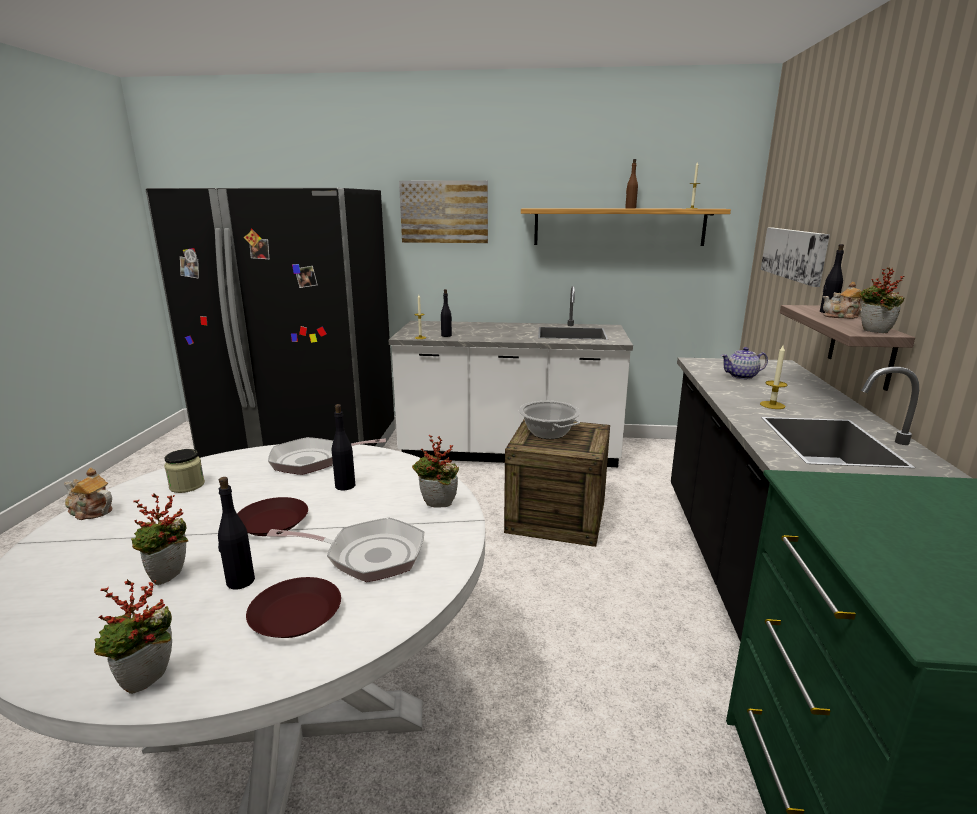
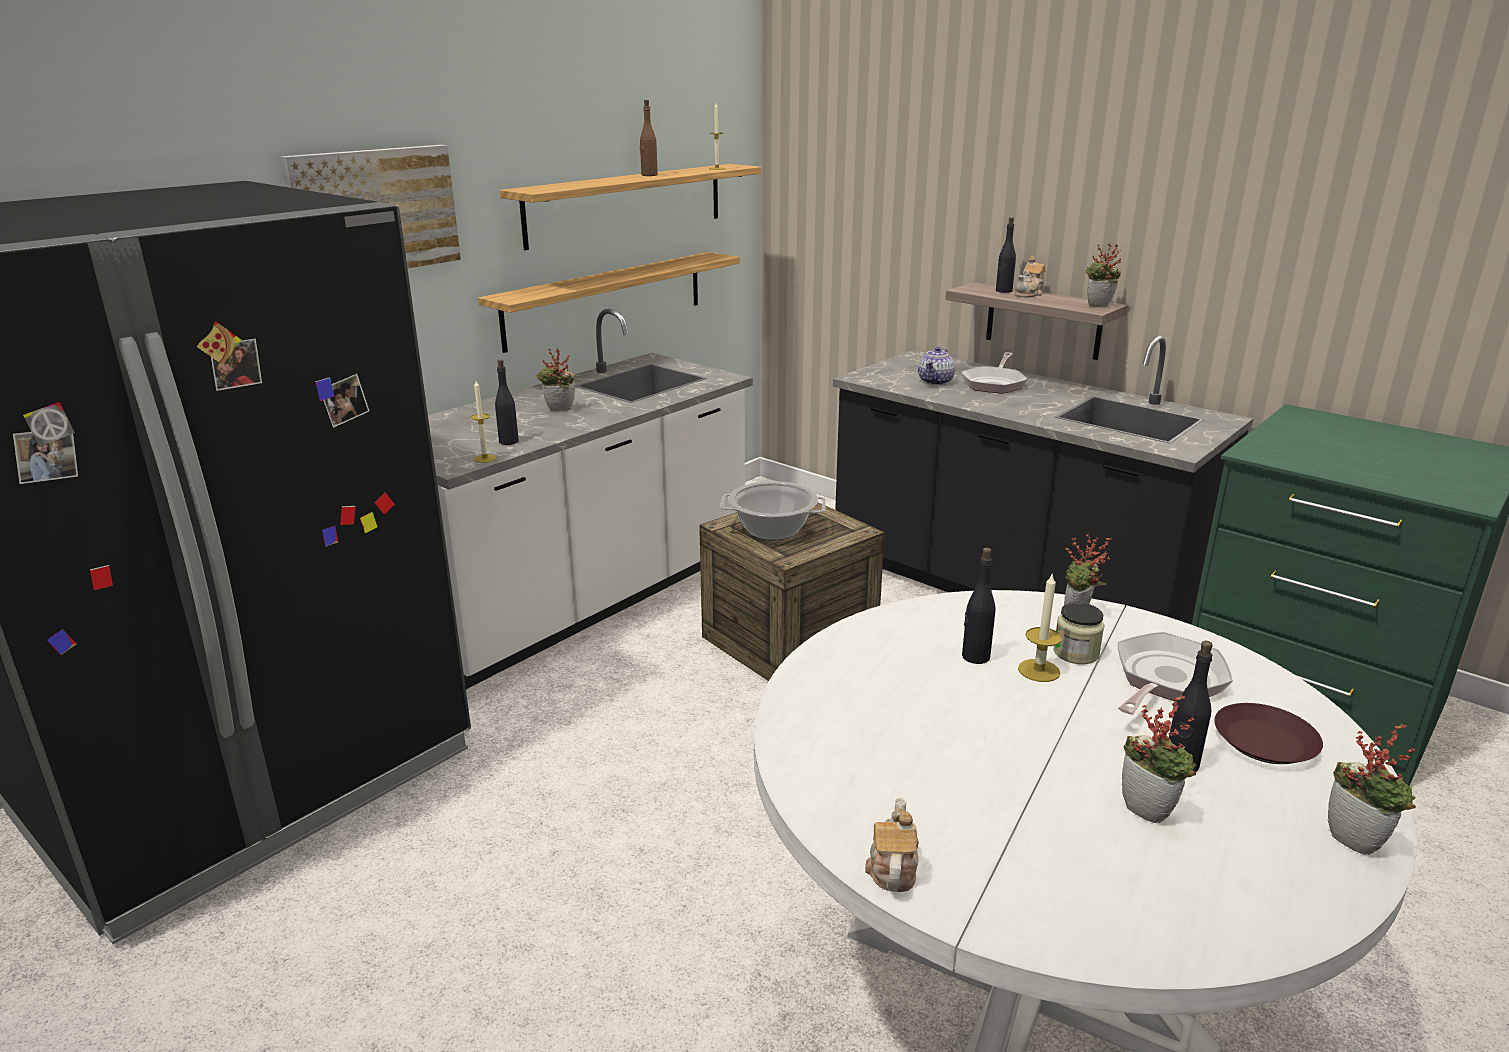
camera: 55 degrees left, 5 degrees up
(91, 511) = (892, 867): teapot -> teapot turned 135 degrees clockwise
(187, 485) = (866, 771): jar -> jar (1076, 653)
(273, 522) = (1043, 721): brown plate -> none
(312, 460) = (869, 662): frying pan -> frying pan (994, 383)
(501, 332) = (559, 410): none -> potted plant
(593, 284) = (606, 299): none -> shelf
(772, 405) = (1029, 402): candle -> candle (1039, 670)
(794, 254) = (875, 223): picture -> none

